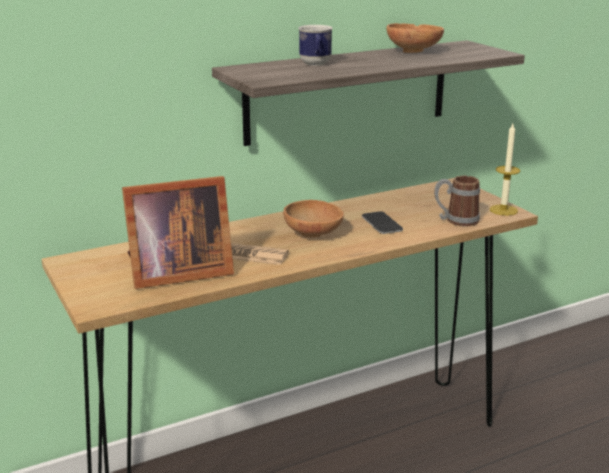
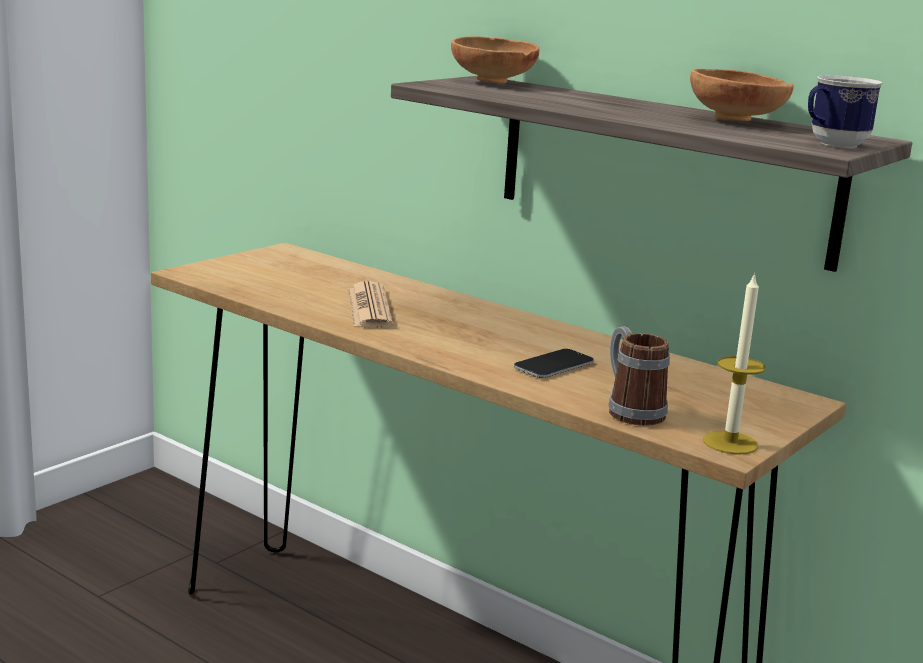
camera: 65 degrees right, 5 degrees down
(176, 273) = (290, 289): picture frame -> none
(314, 235) = (467, 334): brown bowl -> brown bowl (492, 82)
(315, 64) = (558, 95): mug -> mug (832, 144)

